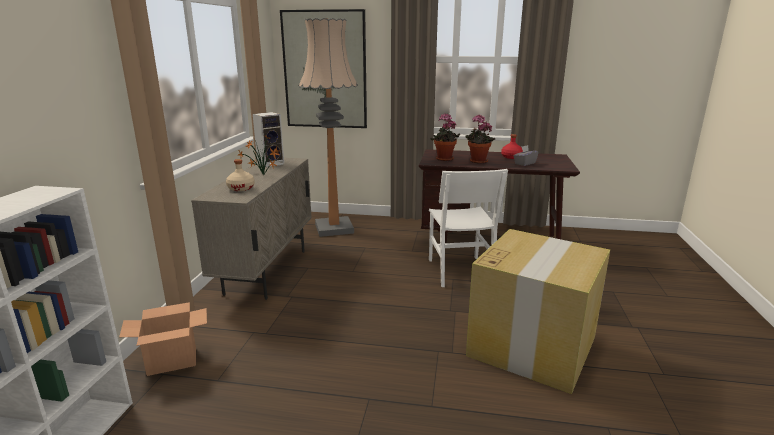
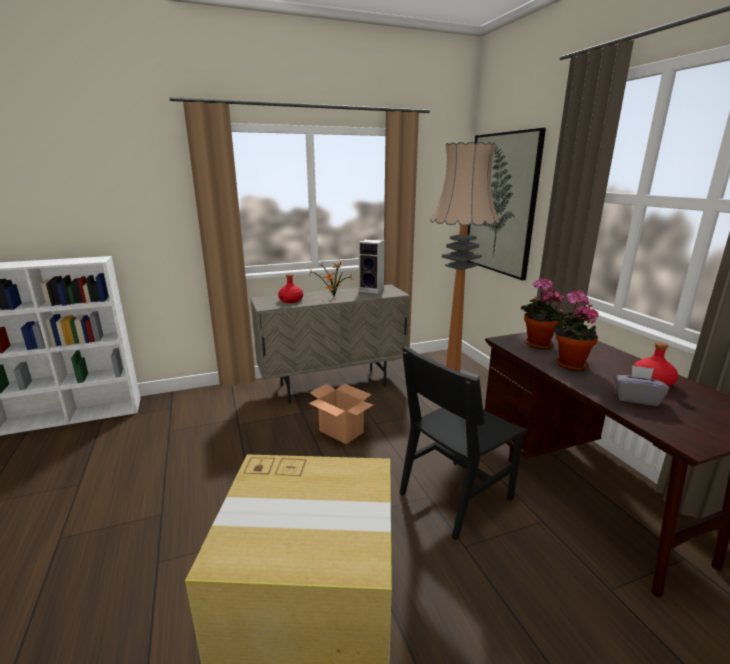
camera: 60 degrees right, 0 degrees up
(173, 361) = (186, 405): cardboard box -> cardboard box (341, 431)
(241, 188) = (291, 300): beige bottle -> red bottle
(460, 271) = (455, 496): white chair -> black chair

